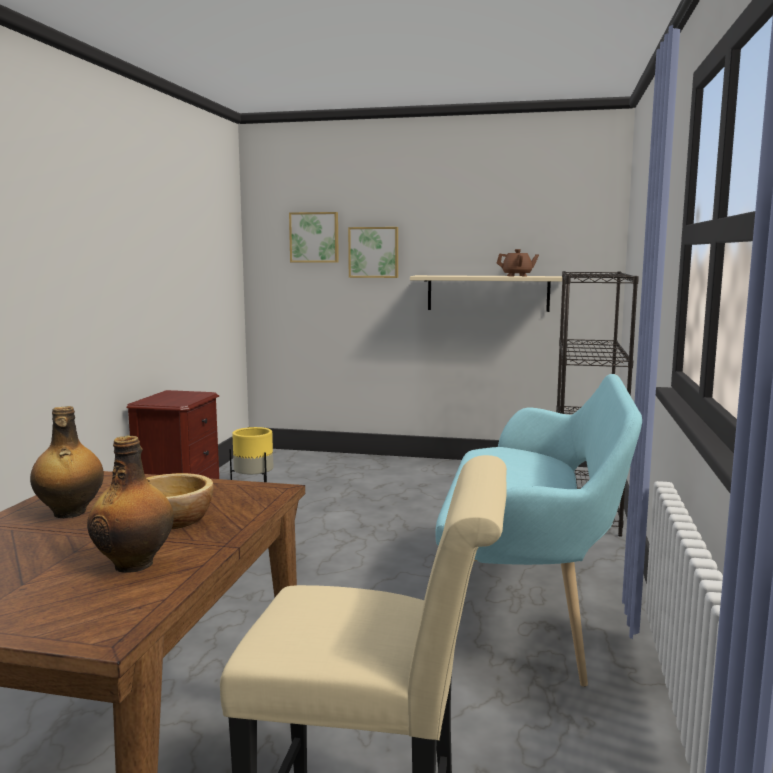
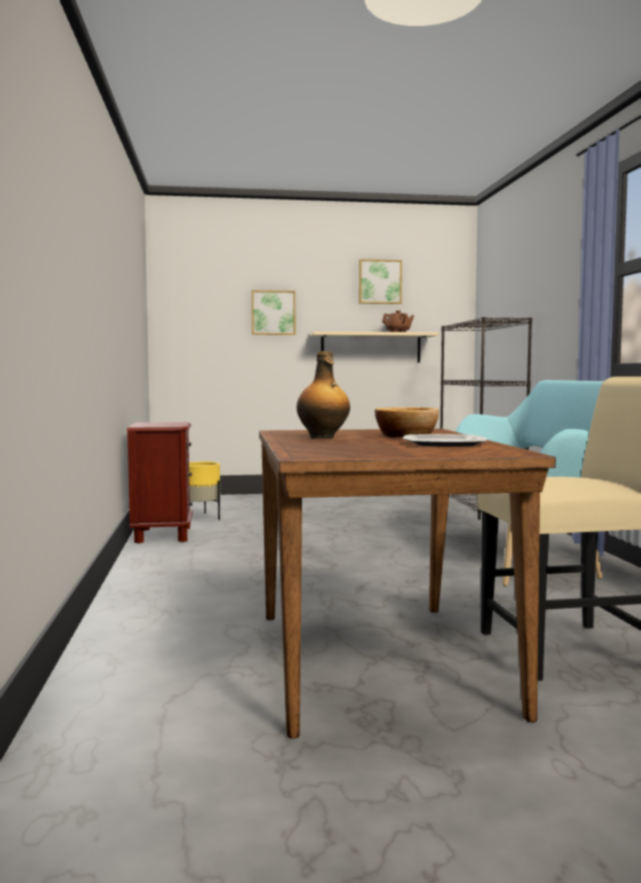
camera: 20 degrees left, 5 degrees down
(135, 564) = (444, 443): bottle -> plate
(314, 237) = (218, 299): picture -> picture (379, 282)

